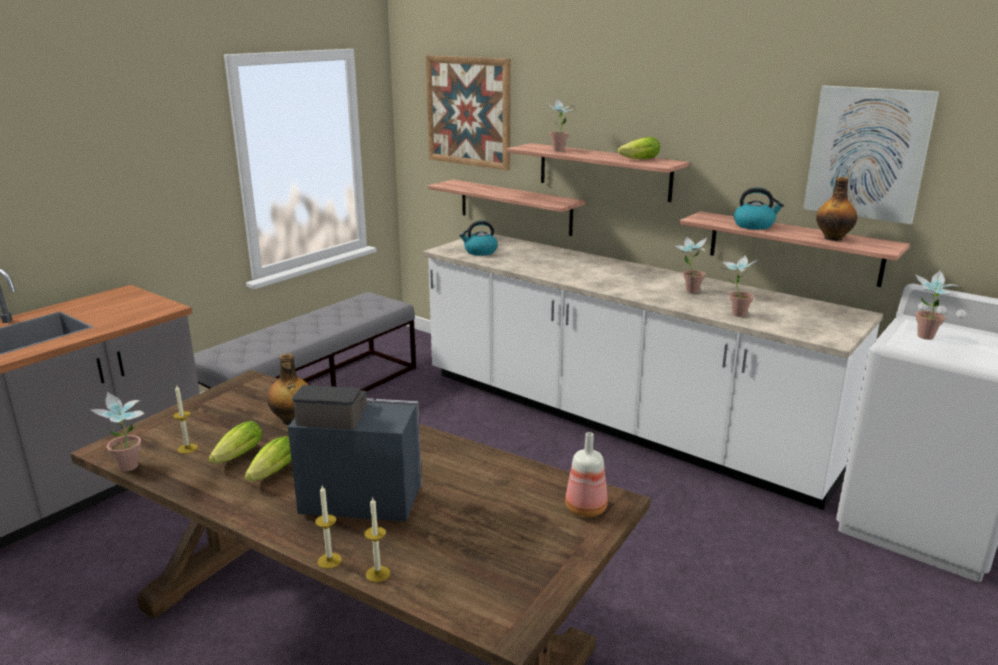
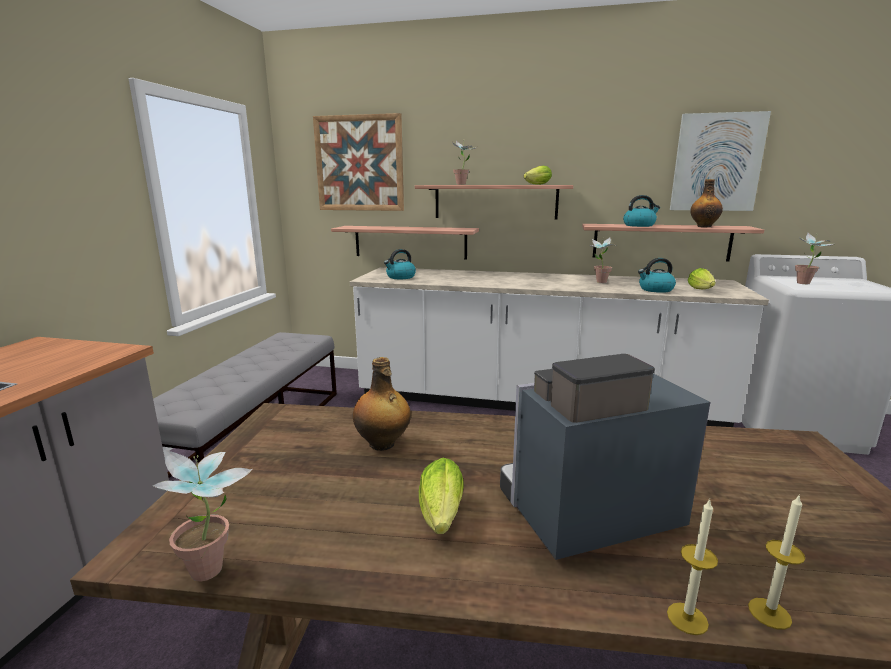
camera: 25 degrees left, 5 degrees down
(187, 448) = (279, 514): candle -> none
(236, 458) = (366, 507): lettuce -> lettuce (701, 289)
(585, 508) = (795, 455): bottle -> none
(733, 313) = (655, 289): potted plant -> kettle

